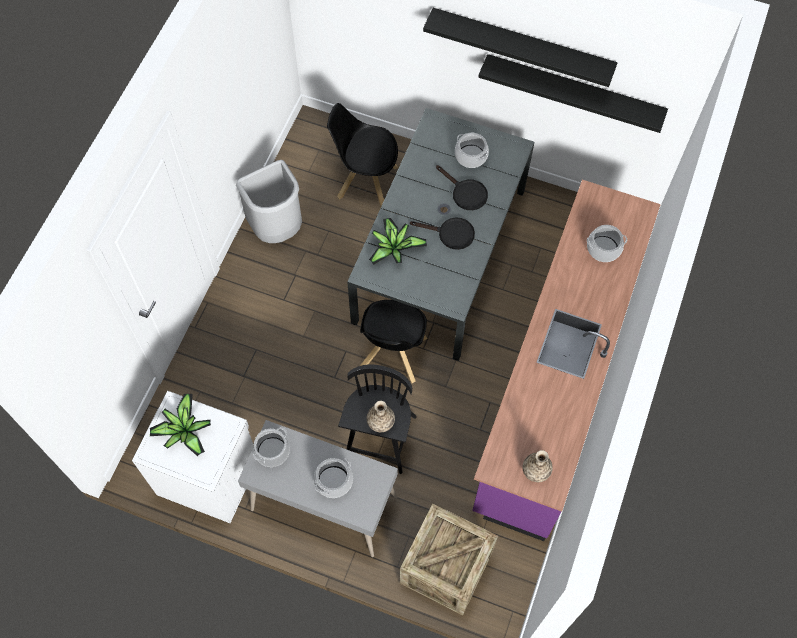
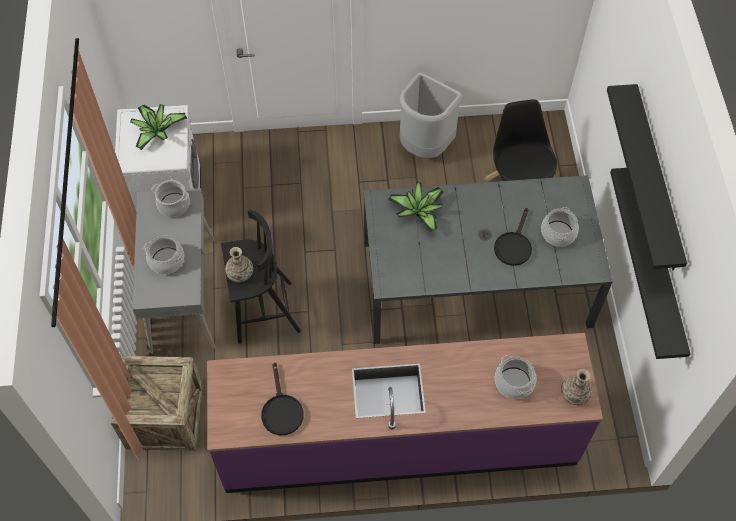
camera: 65 degrees right, 5 degrees down
(392, 355) = (350, 287): black chair -> none
(451, 234) = (461, 251): black frying pan -> black frying pan (281, 410)
(536, 470) = (238, 410): vase -> vase (574, 394)

